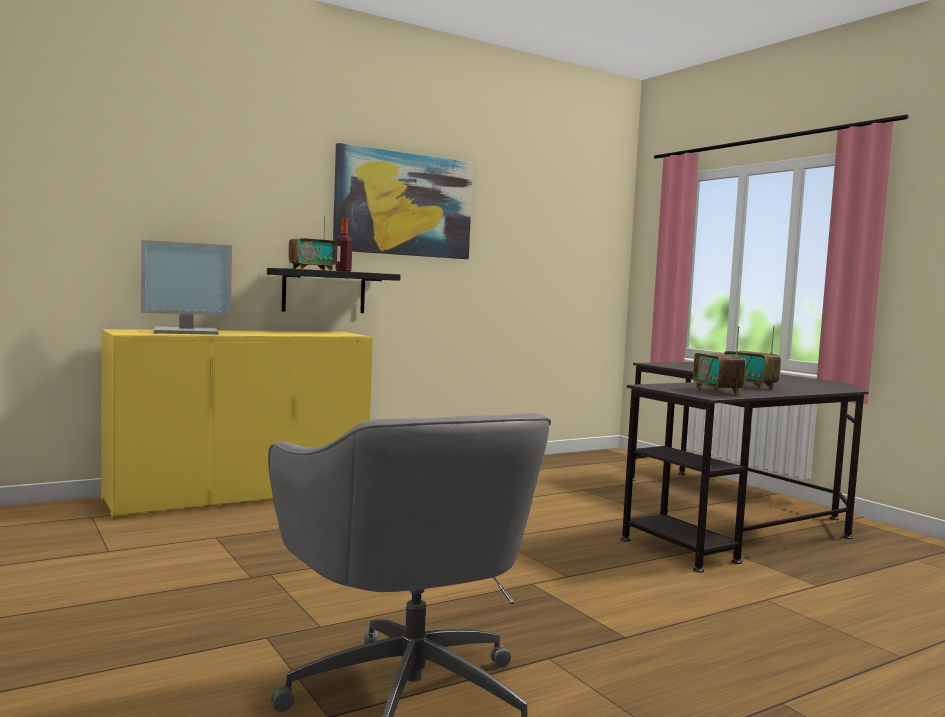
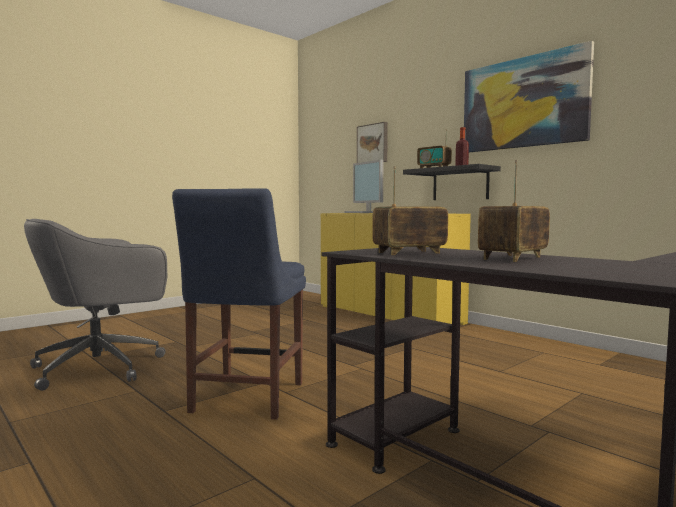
camera: 80 degrees right, 0 degrees up
(151, 205) = (373, 144): none -> picture
(590, 595) = (245, 399): none -> blue chair

